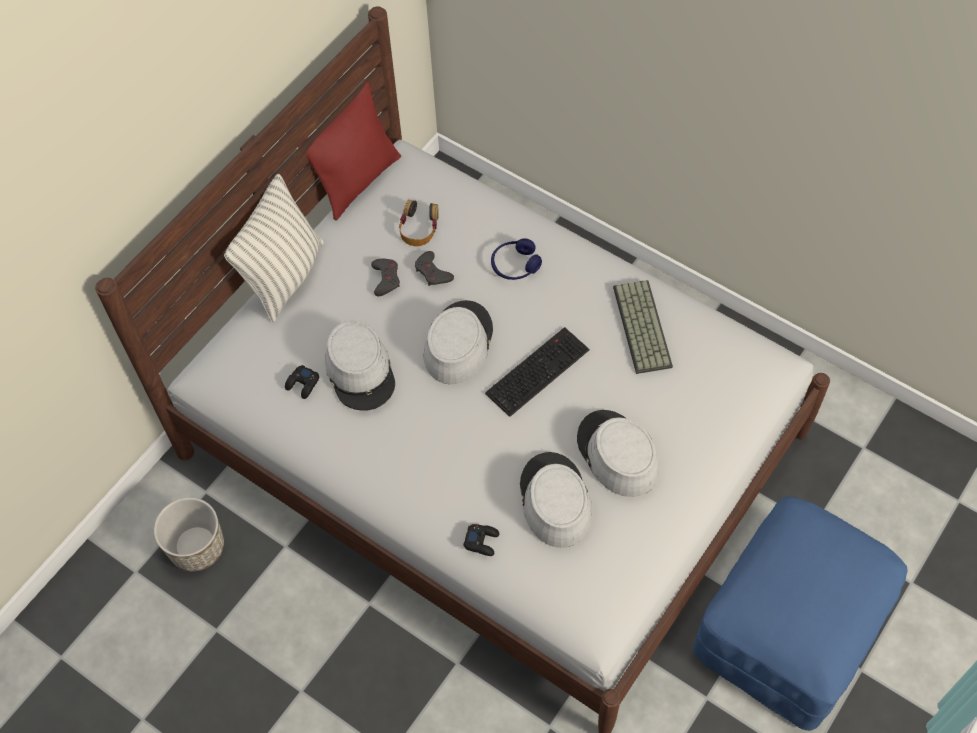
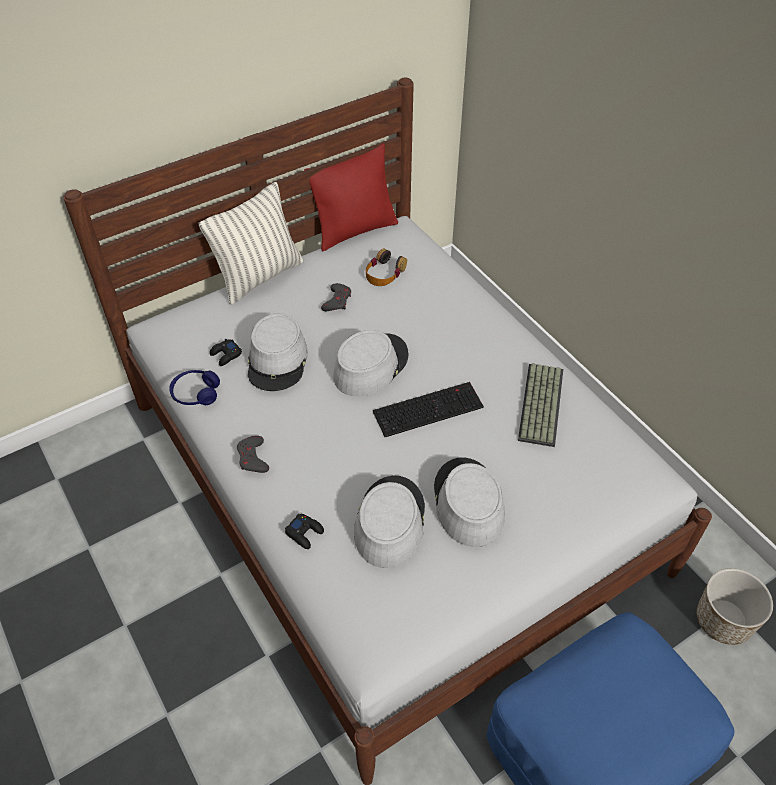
camera: 20 degrees right, 10 degrees down
(197, 547) = (112, 478): planter -> planter (723, 621)
(433, 272) = (378, 307): grey game controller -> grey game controller (253, 458)
(515, 265) = (450, 323): blue headphones -> blue headphones (195, 393)

